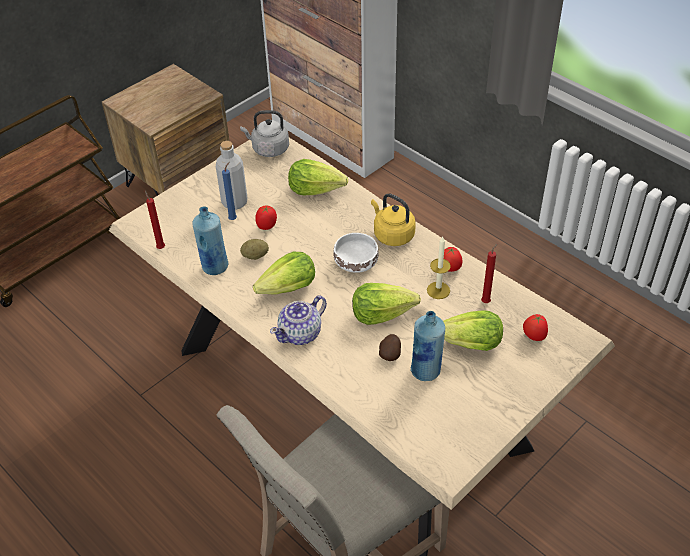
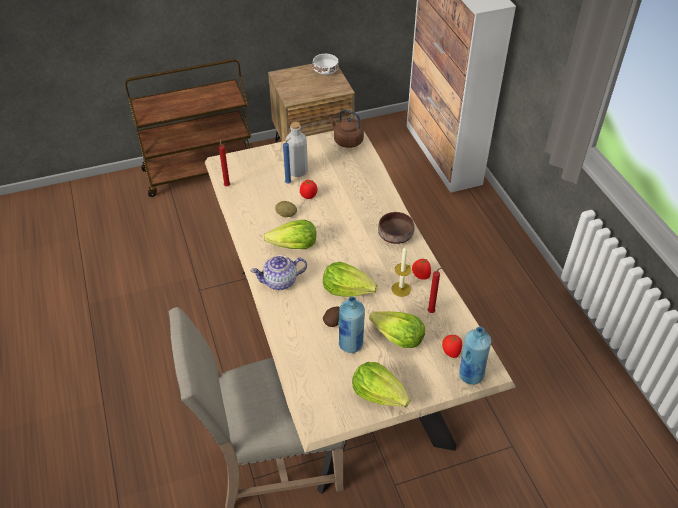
camera: 25 degrees right, 0 degrees up
(214, 267) = (254, 212): blue bottle -> blue bottle (470, 375)
(268, 149) = (347, 141): grey kettle -> brown kettle
(316, 189) = (361, 181): lettuce -> lettuce (379, 394)
(357, 262) = (355, 245): white bowl -> white bowl (326, 71)
(392, 235) = (394, 235): yellow kettle -> brown bowl

